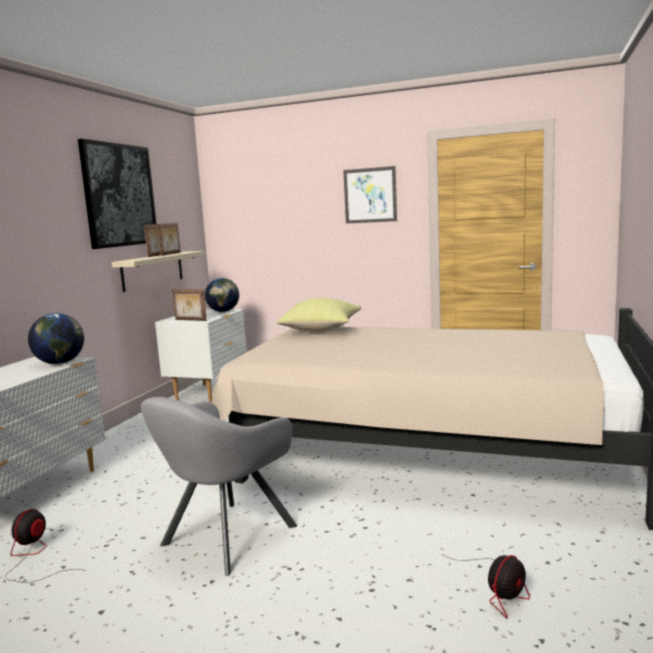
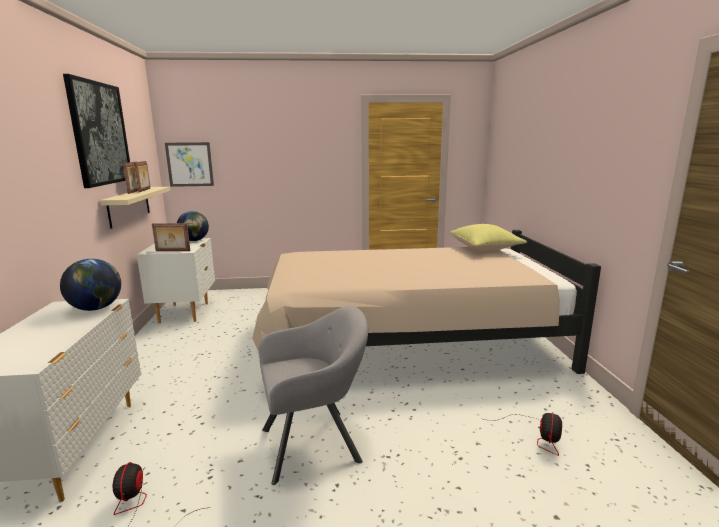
camera: 25 degrees left, 5 degrees up
(225, 538) = (315, 443): grey armchair -> grey armchair turned 120 degrees counterclockwise
(322, 330) = (312, 255): yellow pillow -> yellow pillow (485, 249)
(370, 195) = (315, 143): picture -> picture (189, 164)

